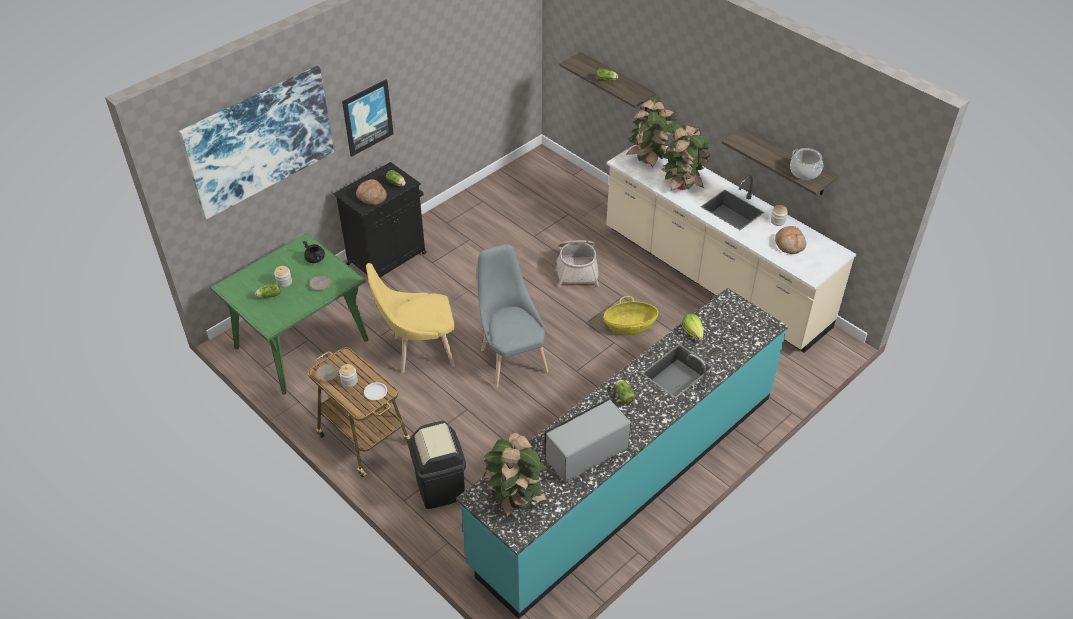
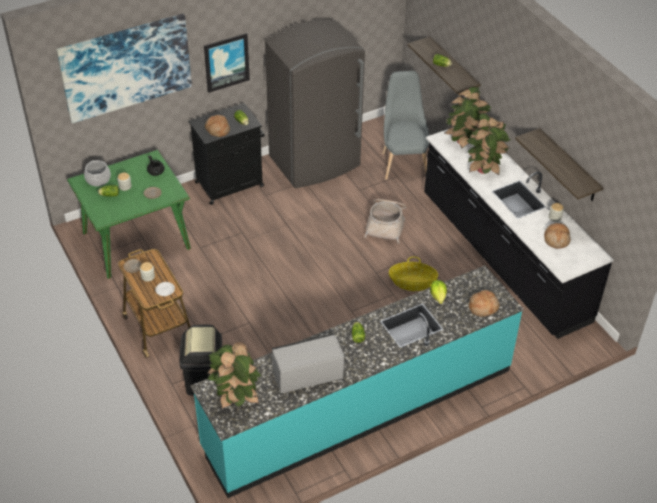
camera: 15 degrees right, 0 degrees up
(418, 351) = (227, 267): yellow chair -> none
(473, 216) = (315, 162): none -> grey fridge
(511, 357) = (301, 288): grey chair -> grey chair (403, 162)
(713, 278) = (503, 258): beige counter -> black counter
(745, 333) = (483, 307): none -> bread
(805, 171) = (577, 177): cooking pot -> cooking pot (98, 179)

